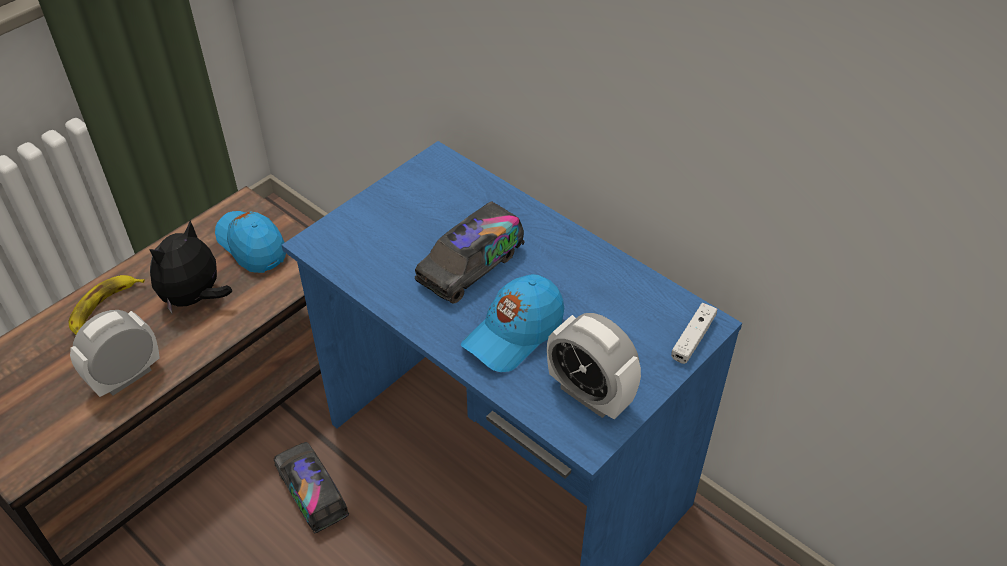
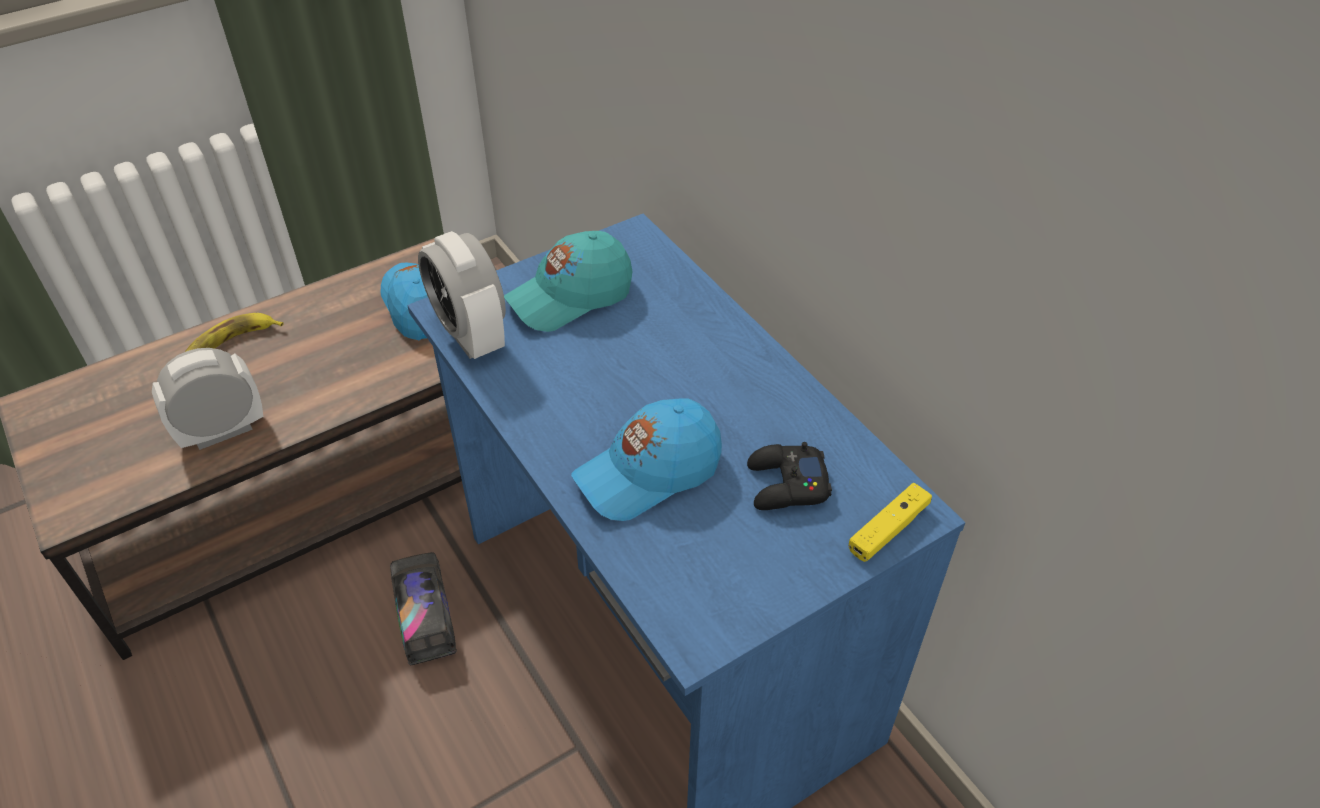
camera: 15 degrees right, 0 degrees up
(195, 298) = (332, 355): plush toy -> none
(407, 215) = (570, 297): none -> turquoise cap
(470, 266) = (625, 375): toy truck -> none
(589, 394) = (719, 576): alarm clock -> alarm clock (470, 335)
(614, 322) = (786, 485): none -> black game controller
(693, 338) = (888, 529): white game controller -> yellow game controller

